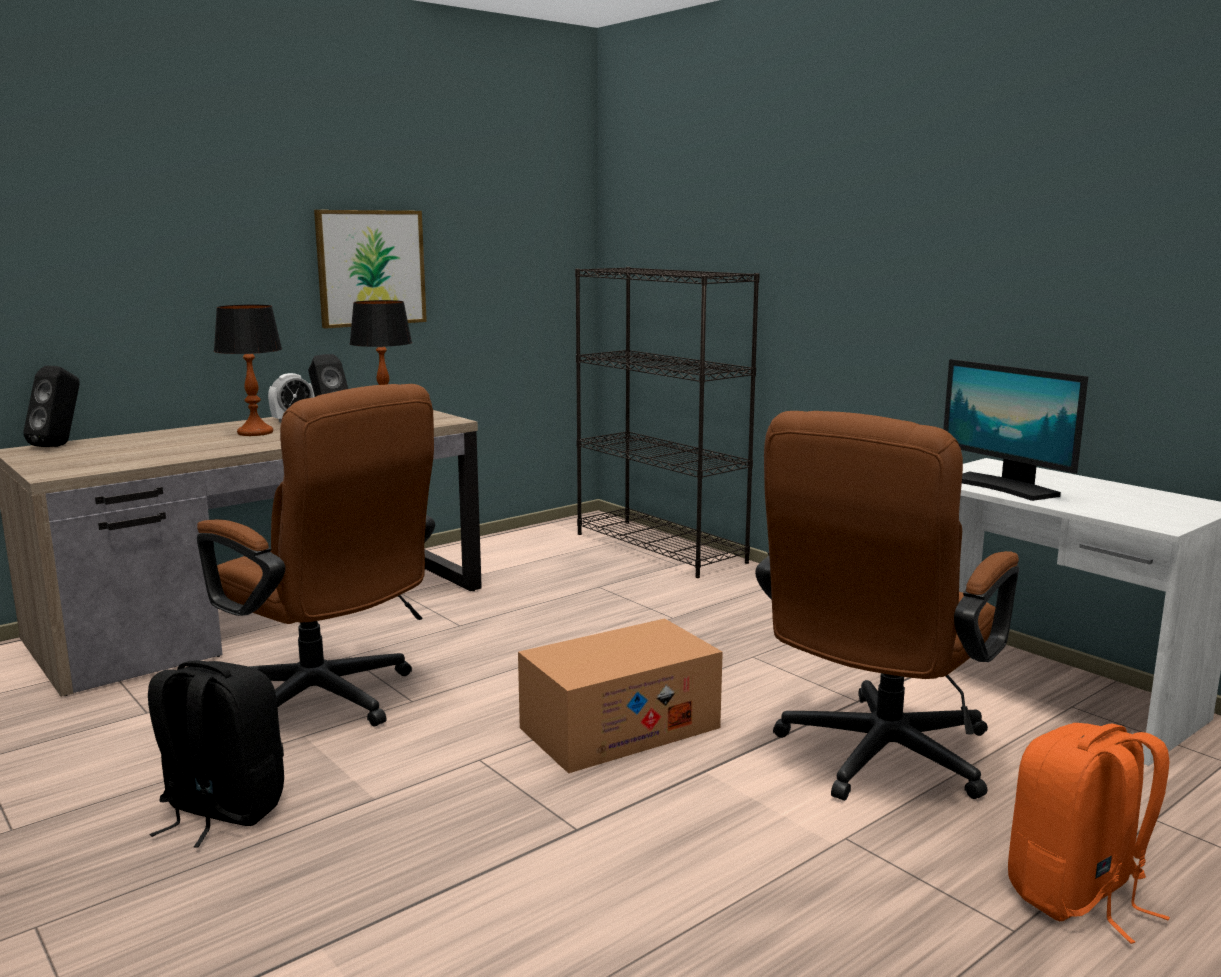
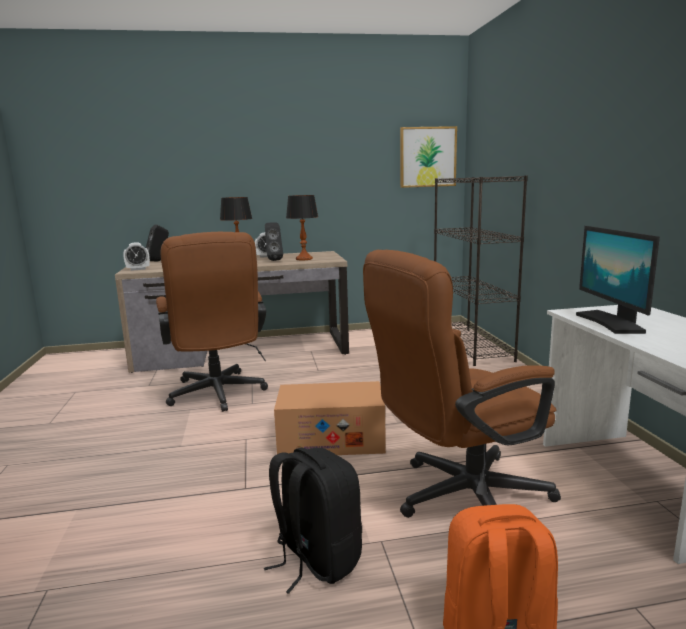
camera: 30 degrees right, 0 degrees up
(61, 468) = (138, 269): none -> alarm clock
(220, 811) = (120, 435): black backpack -> black backpack (316, 560)
(371, 268) = (319, 179): picture -> picture (427, 157)

